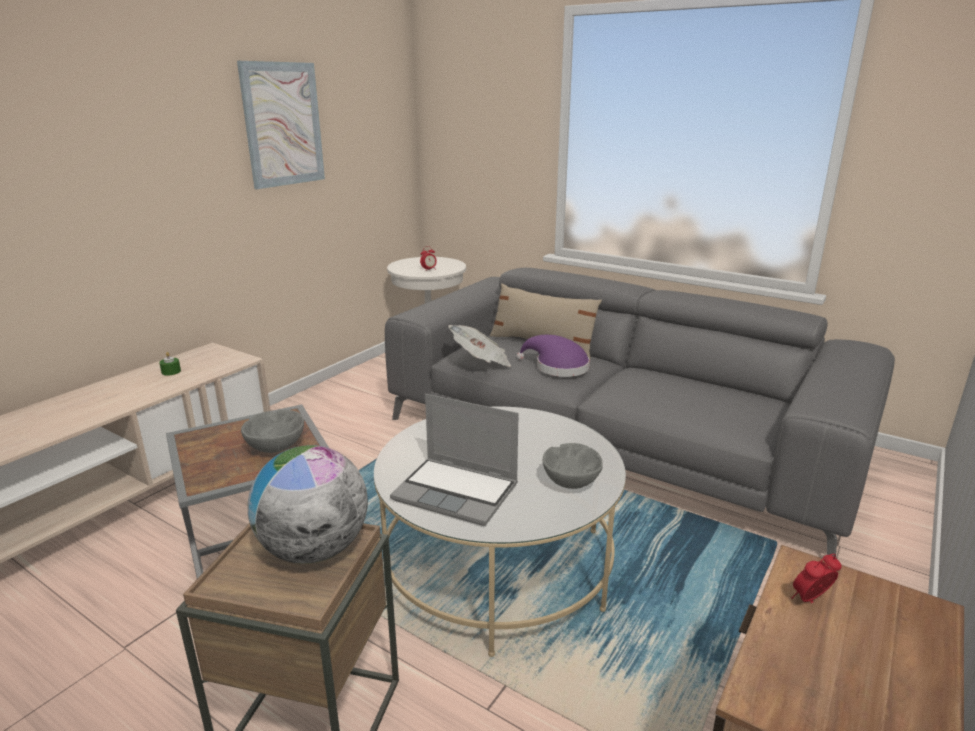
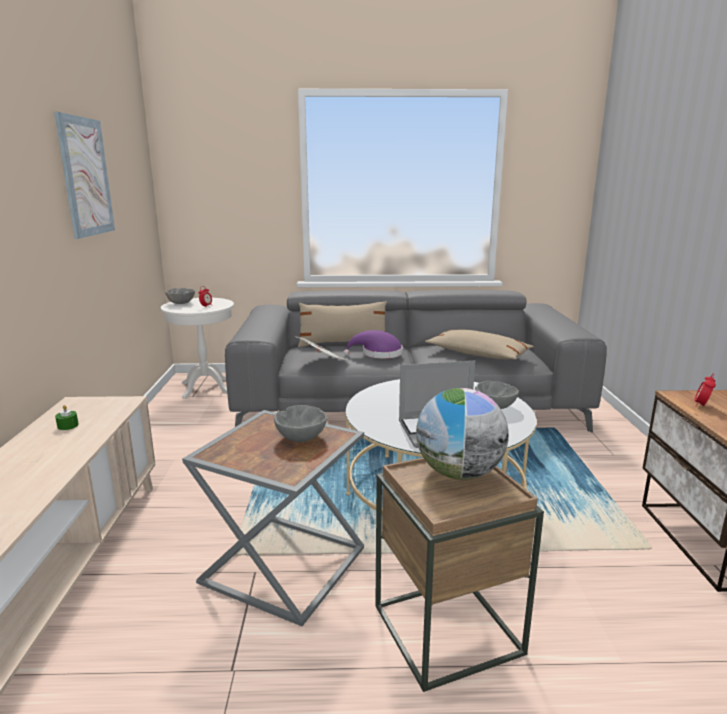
camera: 35 degrees left, 5 degrees down
(414, 261) = (181, 303): none -> grey bowl
(683, 401) = (478, 354): none -> beige pillow

